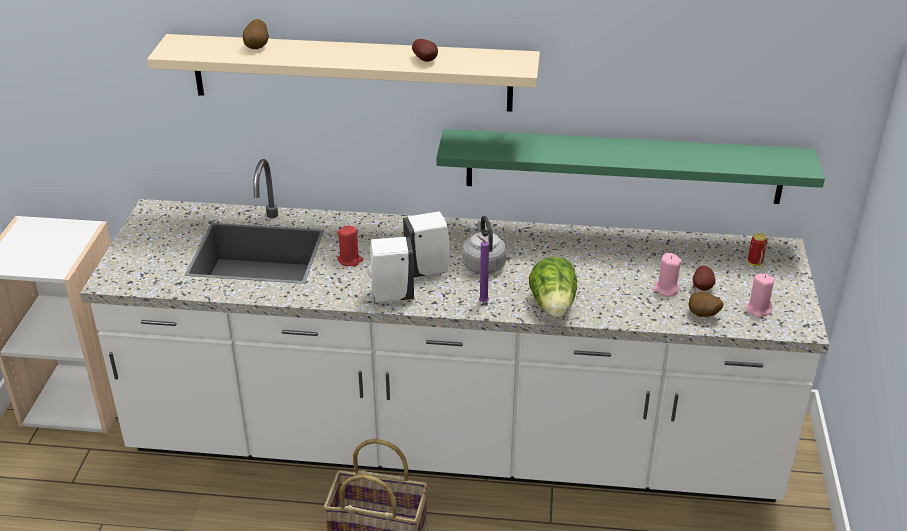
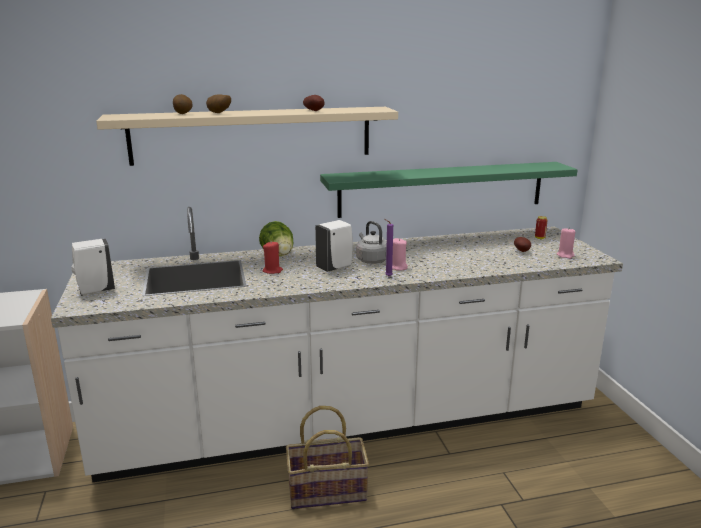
camera: 20 degrees left, 15 degrees down
(390, 296) = (318, 283): white soap dispenser -> white soap dispenser (95, 291)
(553, 306) = (438, 272): lettuce -> lettuce (279, 255)
(666, 289) = (501, 255): pink candle -> pink candle (398, 267)
(702, 316) = (536, 262): potato -> potato (218, 113)

